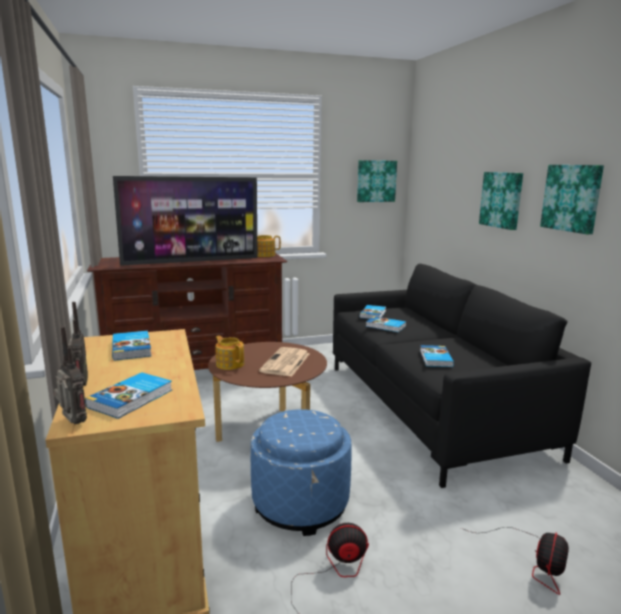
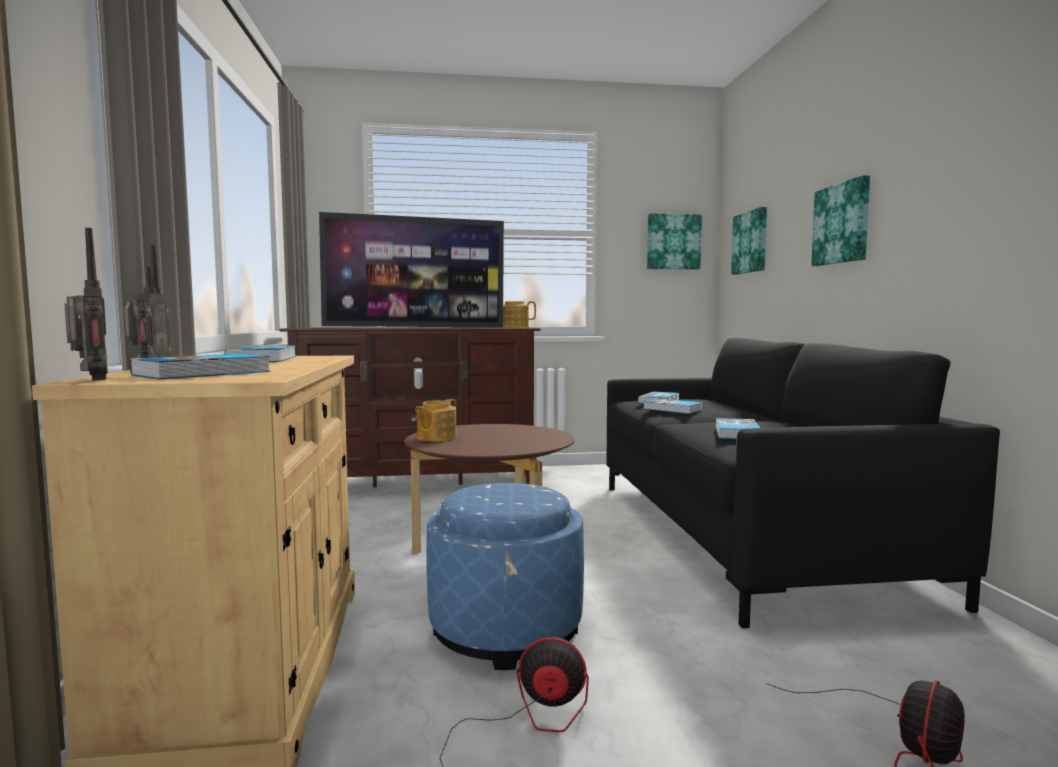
camera: 10 degrees right, 10 degrees down
(230, 364) = (436, 437): teapot -> teapot turned 120 degrees counterclockwise
(285, 363) = (514, 439): newspaper -> none
(572, 198) = (946, 184): picture -> picture (751, 242)

